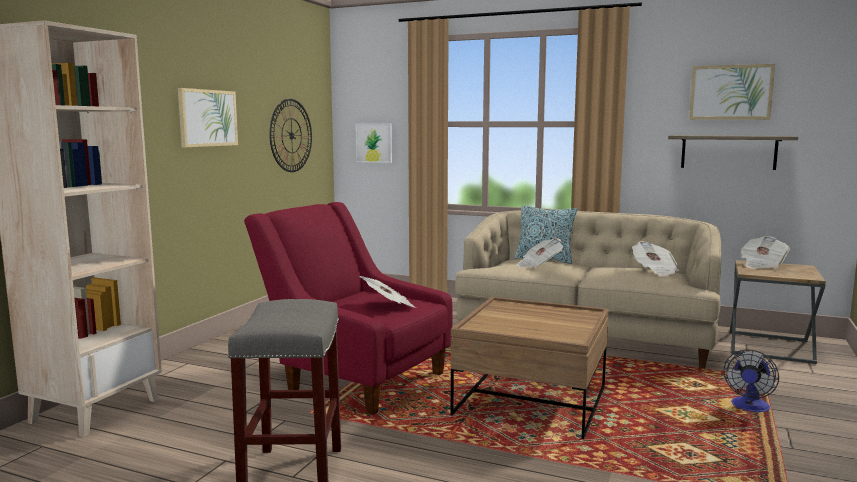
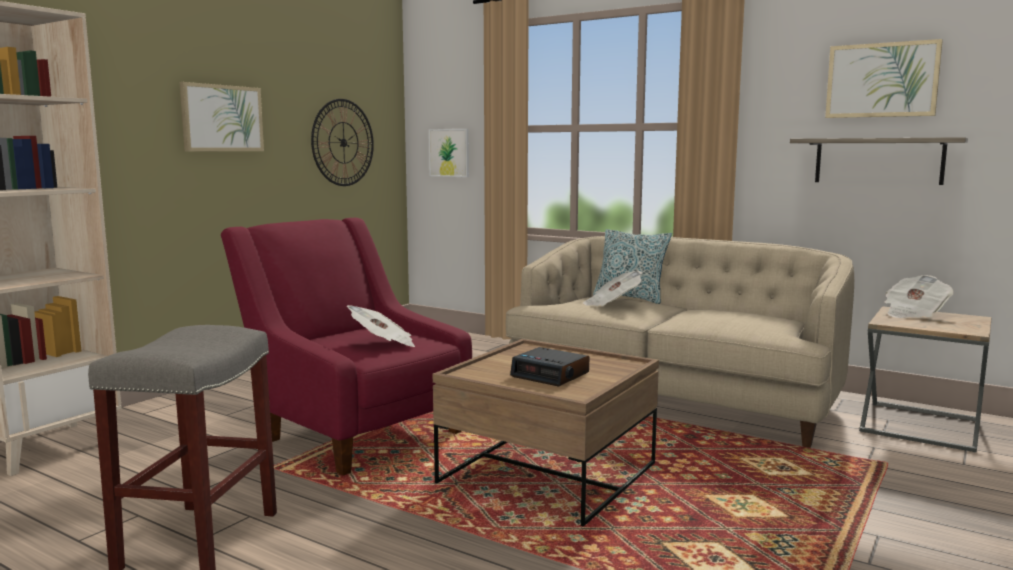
camera: 10 degrees right, 0 degrees up
(539, 325) = (551, 375): none -> alarm clock
(654, 271) = (758, 316): newspaper -> none
(749, 407) = (841, 503): fan -> none

